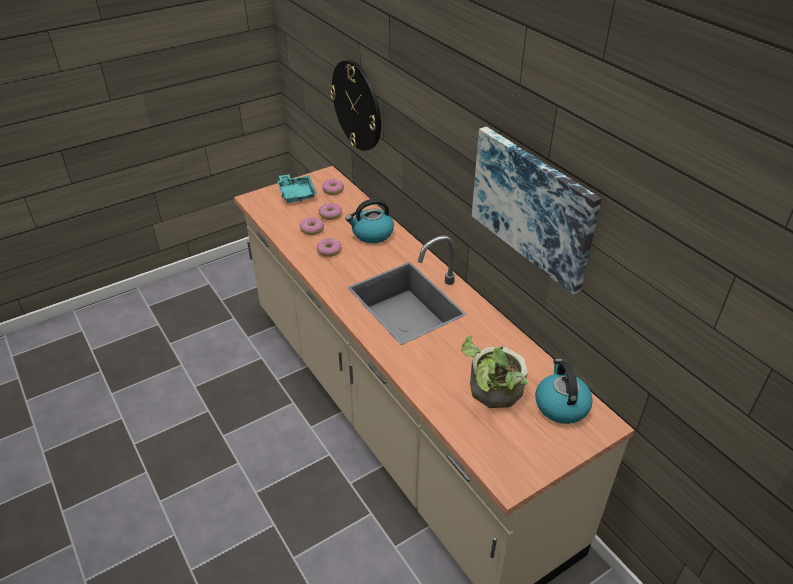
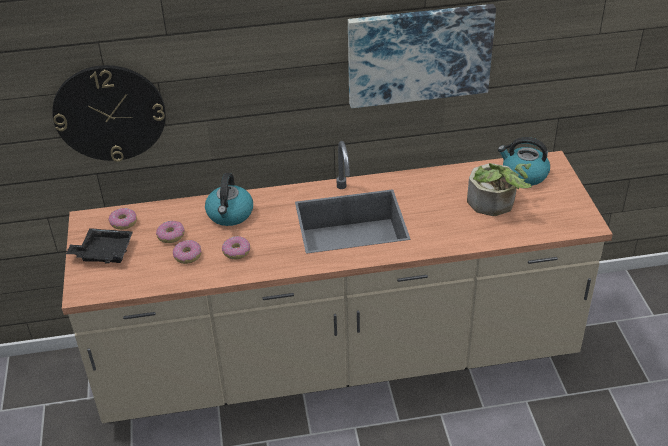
camera: 65 degrees left, 0 degrees up
(296, 193) = (104, 252): turquoise tray -> black tray

